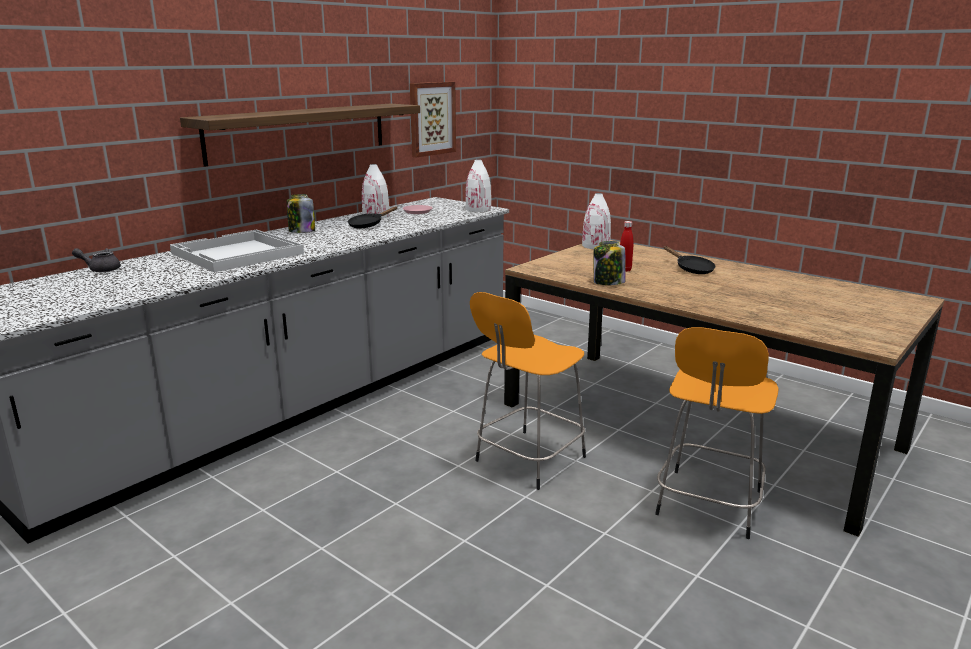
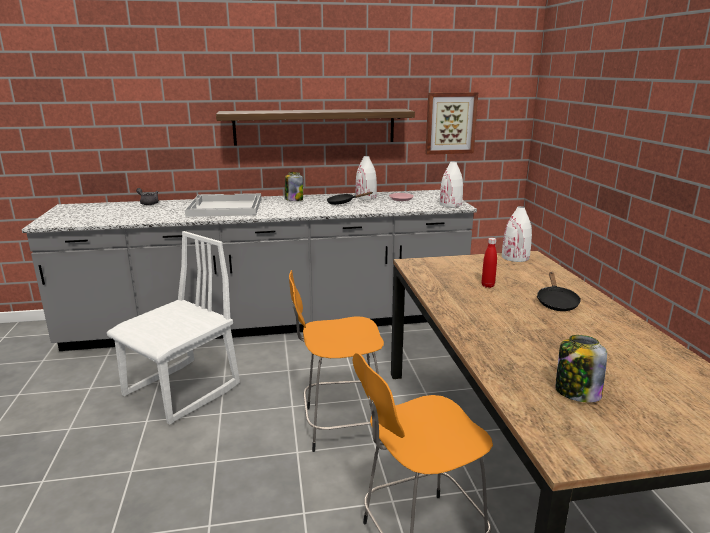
camera: 40 degrees right, 0 degrees up
(312, 504) = (182, 391): none -> white chair
(608, 283) = (444, 293): jar -> jar (576, 393)

